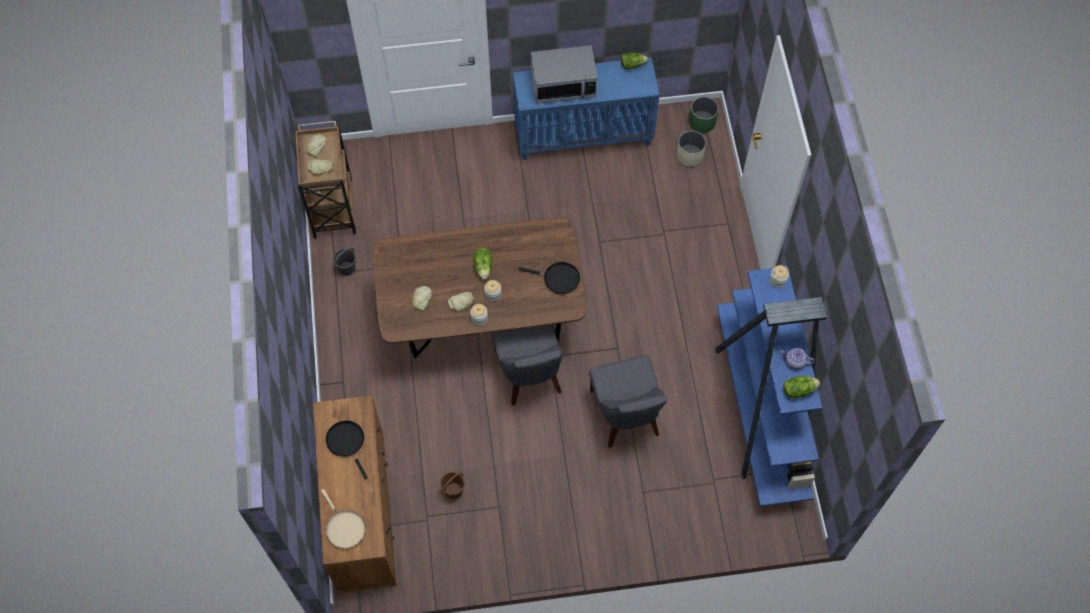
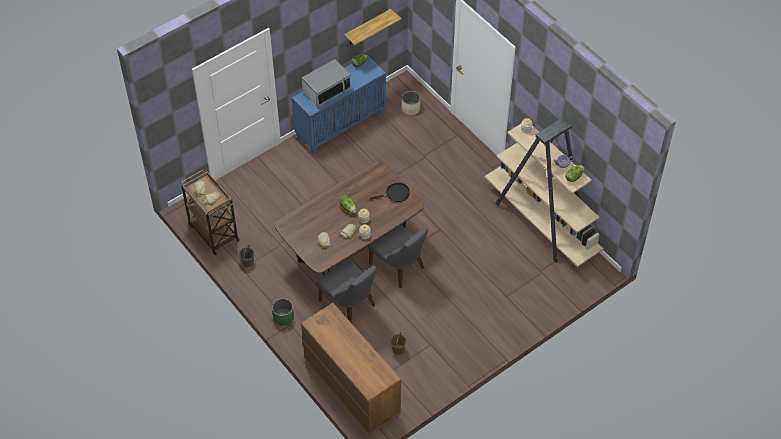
camera: 30 degrees left, 10 degrees down
(344, 527) = (367, 376): beige frying pan -> none
(347, 442) = (336, 333): black frying pan -> none
(625, 416) = (469, 262): grey chair -> grey chair (349, 304)
(660, 20) = (367, 27): none -> shelf
(702, 122) = (405, 87): green planter -> green planter (283, 317)
(760, 410) = (541, 223): blue bookcase -> beige bookcase

